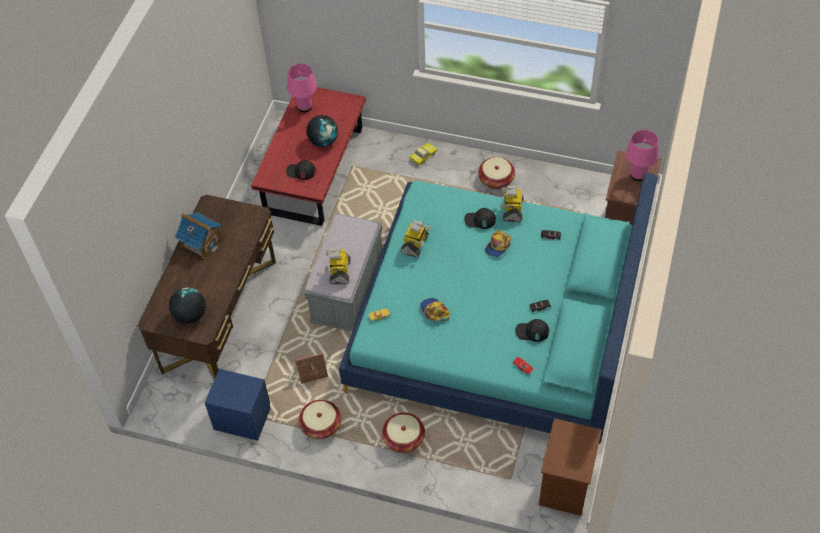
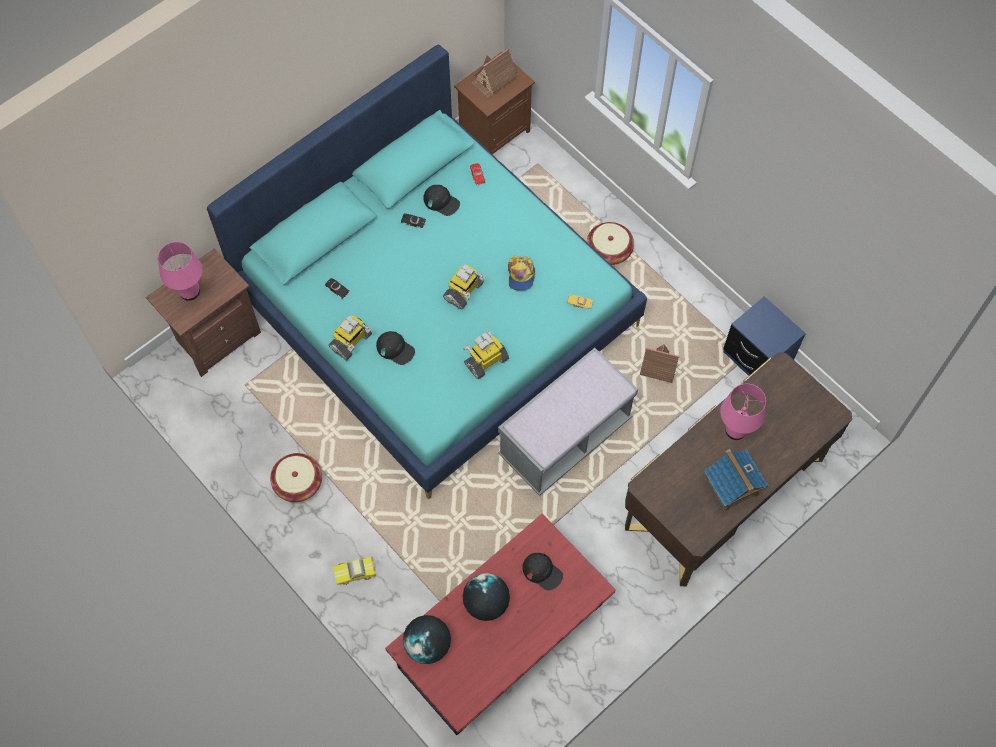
camera: 150 degrees left, 10 degrees up
(190, 315) = (788, 396): globe -> globe (428, 645)
(304, 107) = (474, 680): pink table lamp -> pink table lamp (735, 431)
(321, 425) = (681, 307): basket -> none
(339, 271) = (586, 386): toy robot -> toy robot (464, 292)
(498, 246) = (401, 308): cap -> none
(574, 453) = (494, 80): none -> toy house

